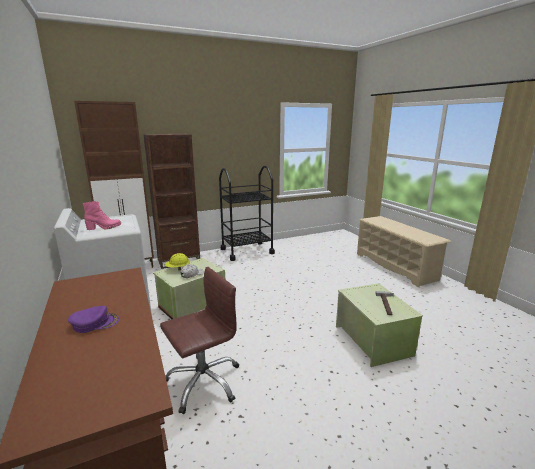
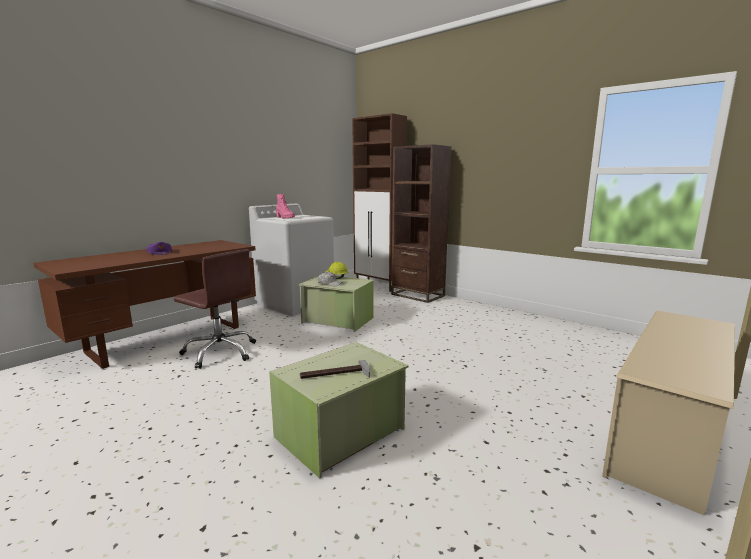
camera: 65 degrees right, 5 degrees down
(247, 251) = (493, 314): black cart -> none

